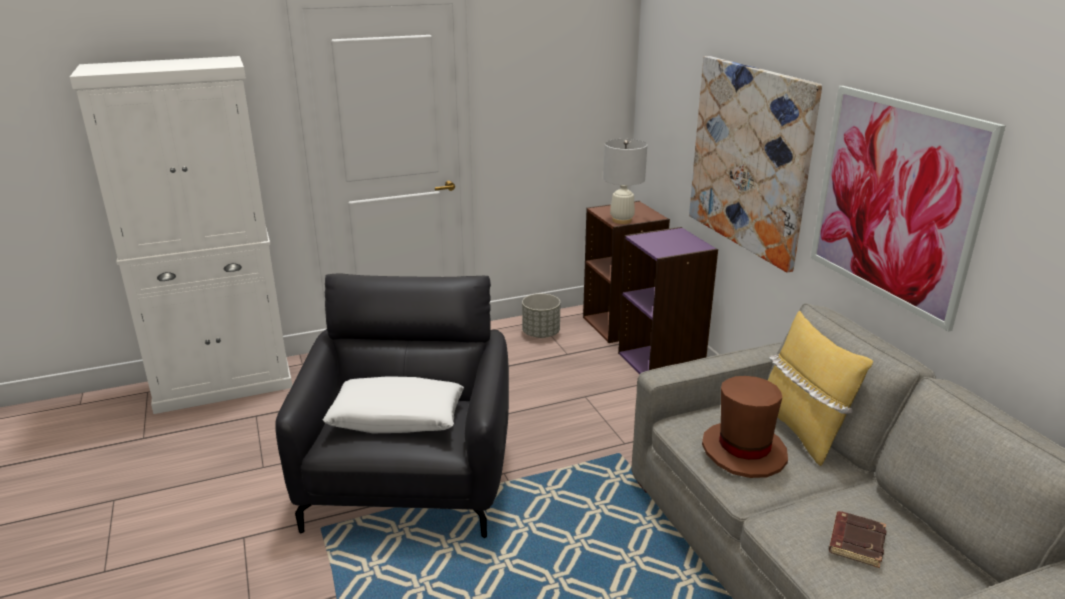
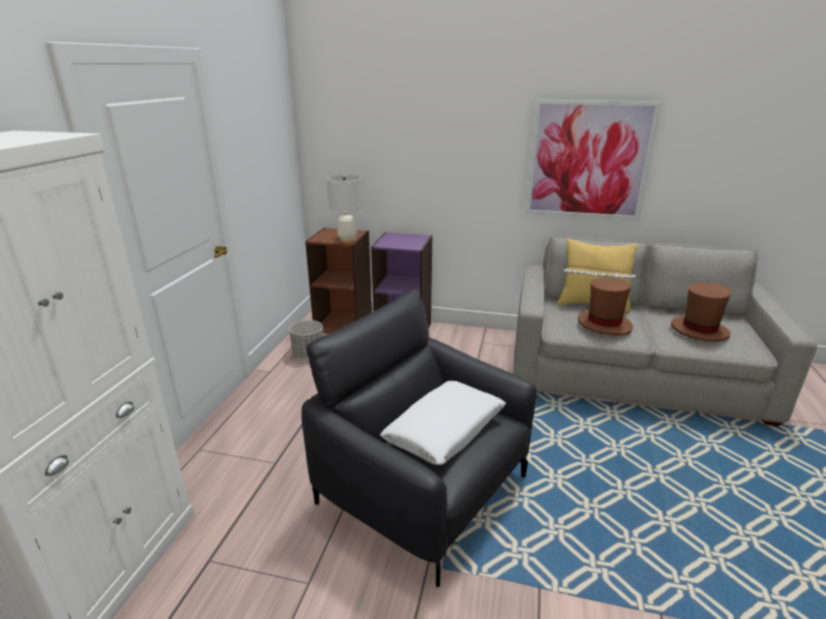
camera: 55 degrees left, 0 degrees up
(749, 159) = (452, 165): picture -> none
(855, 542) = (699, 331): brown book -> brown hat

